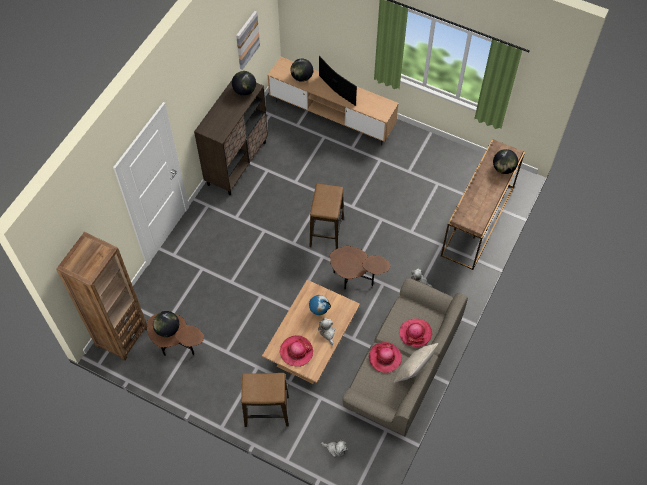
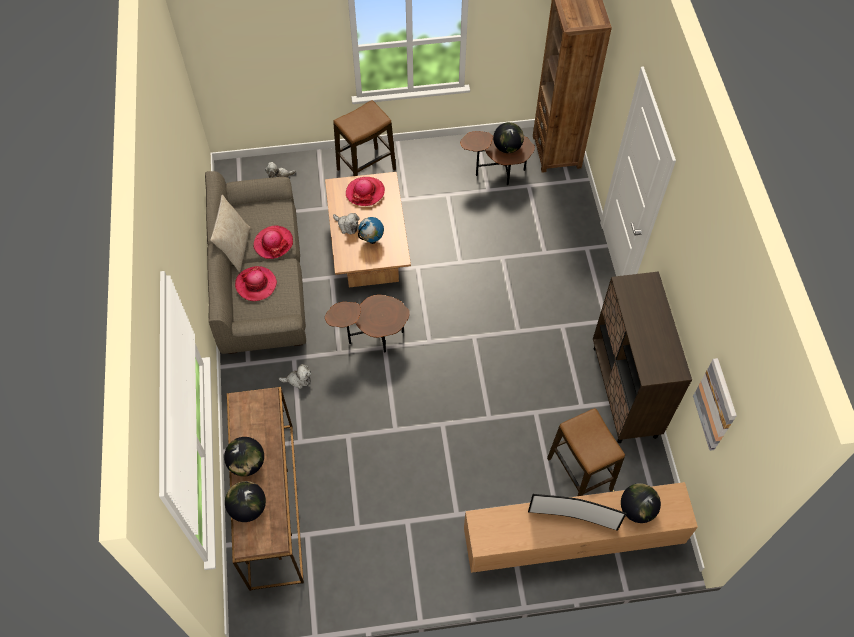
camera: 145 degrees right, 0 degrees up
(244, 91) = (656, 362): globe -> globe (247, 464)
(326, 232) = (447, 372): stool -> stool (579, 474)

